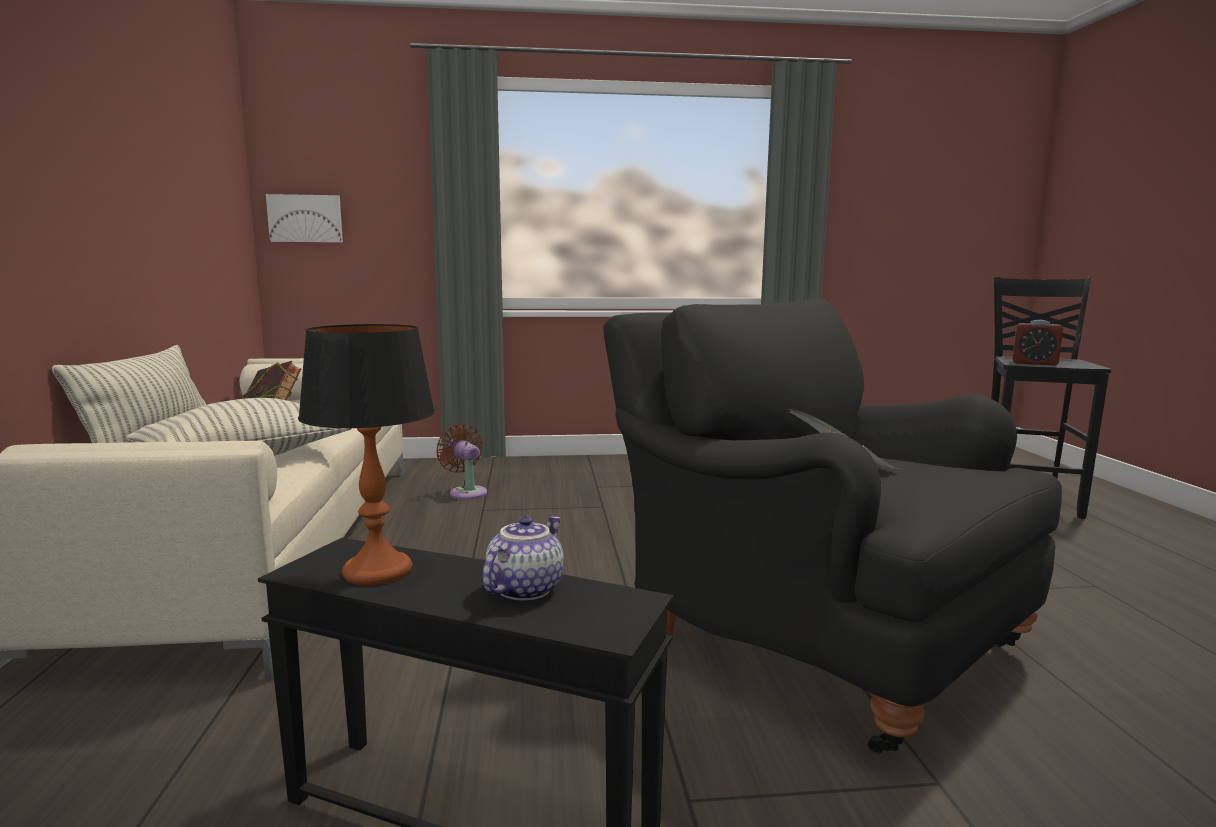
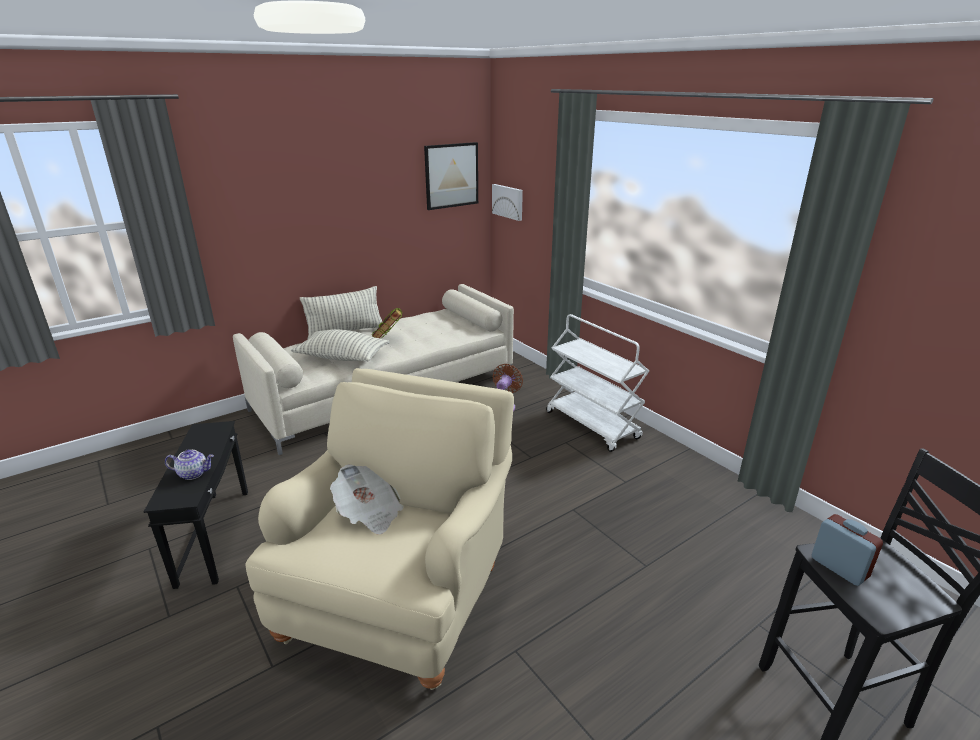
camera: 60 degrees right, 15 degrees up
(219, 166) = (451, 175): none -> picture
(376, 571) = (202, 440): table lamp -> none
(583, 470) = (592, 425): none -> white cart
(811, 635) = (401, 593): black armchair -> beige armchair
(1034, 363) = (839, 567): alarm clock -> alarm clock turned 150 degrees clockwise

